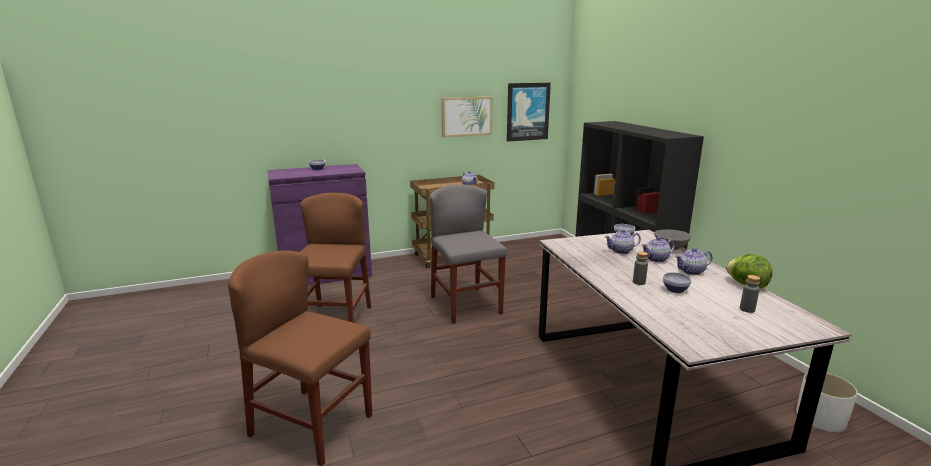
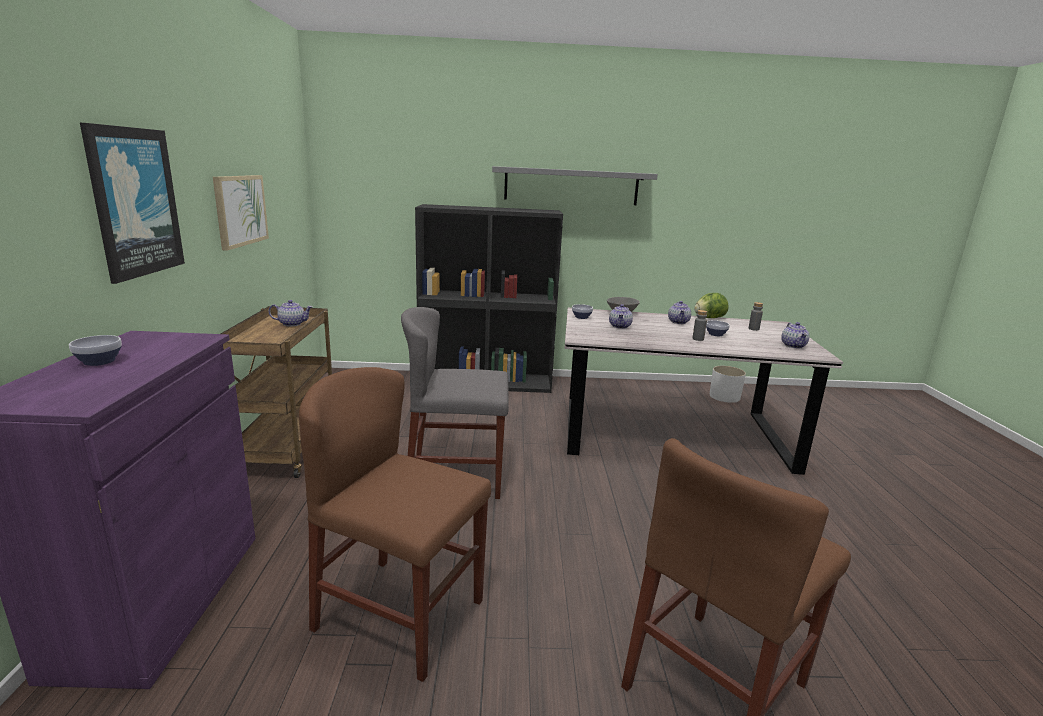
camera: 70 degrees left, 0 degrees up
(527, 111) = (286, 199): picture -> picture (135, 202)
(656, 259) = (646, 323): teapot -> teapot (793, 346)
(719, 112) = (571, 186): none -> grey shelf

